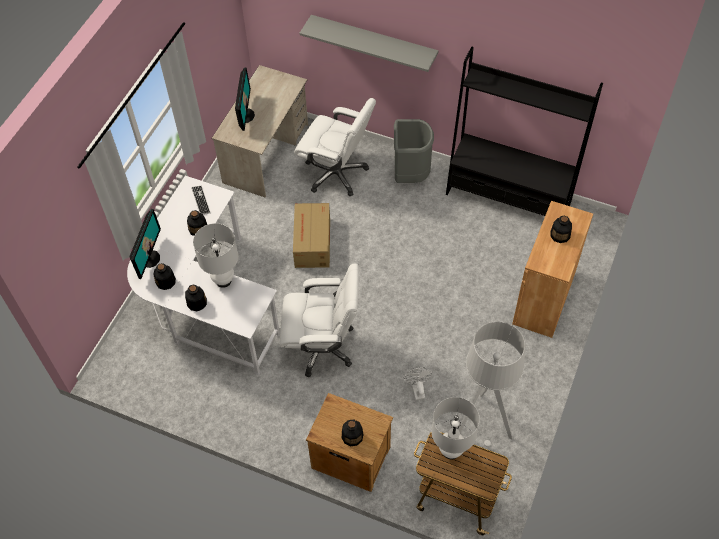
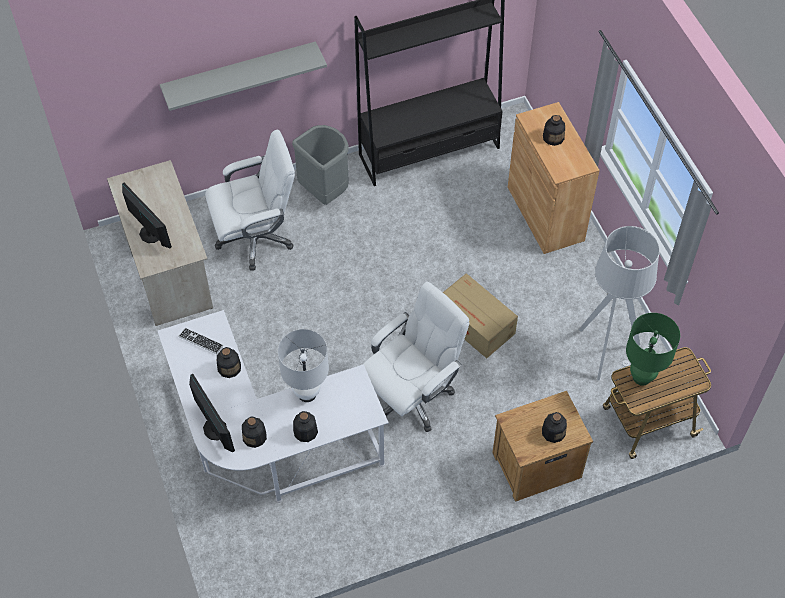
camera: 45 degrees left, 0 degrees up
(312, 244) = (304, 316): cardboard box -> cardboard box (475, 325)
(417, 389) = (528, 366): white fan -> none
(451, 451) = (642, 377): white table lamp -> green table lamp

